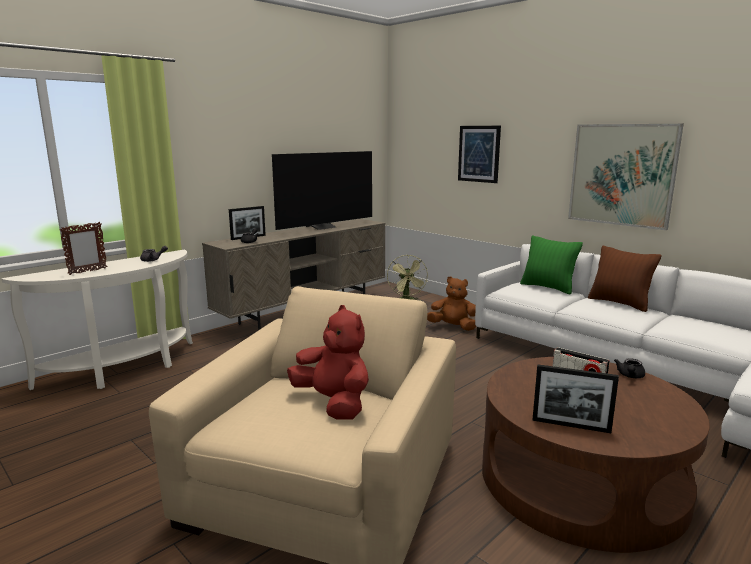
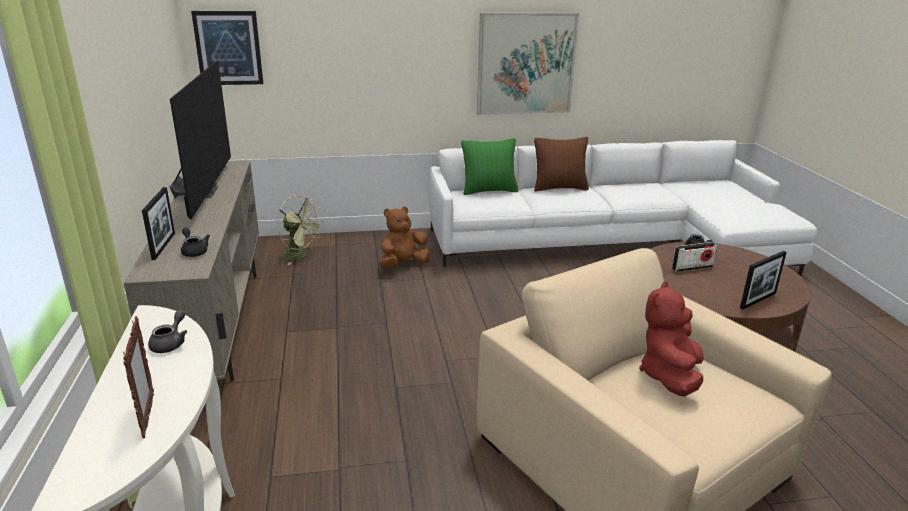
camera: 55 degrees left, 10 degrees up
(334, 403) = (670, 376): red plush toy -> red plush toy turned 60 degrees counterclockwise
(479, 154) = (353, 49): picture -> picture (228, 48)

